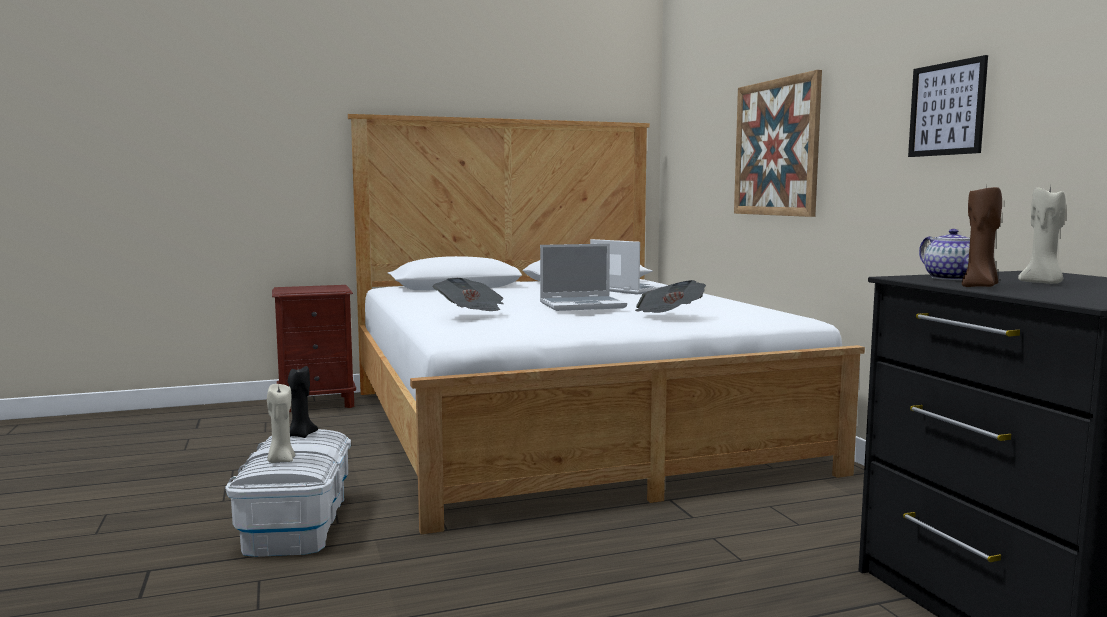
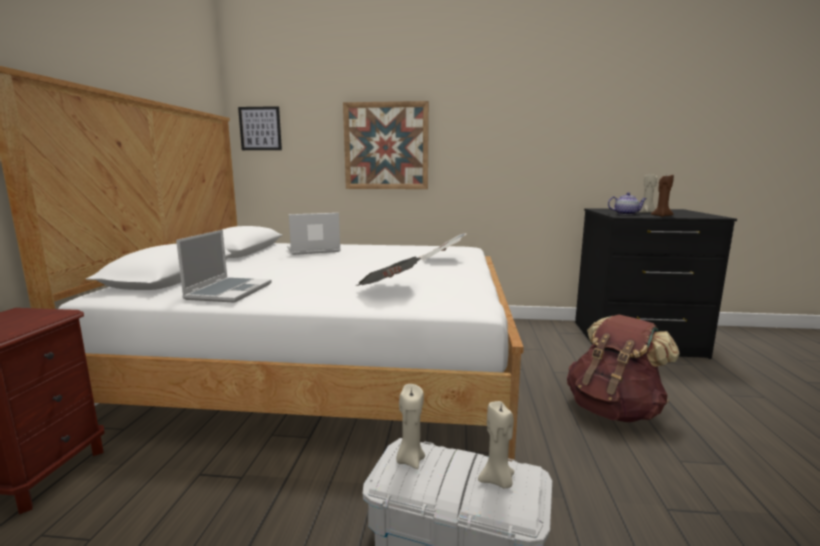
camera: 65 degrees left, 5 degrees up
(300, 435) = (410, 460): black candle -> beige candle
(583, 305) = (380, 264): laptop -> laptop (229, 291)
(625, 586) = (614, 410): none -> brown backpack
(947, 109) = (525, 134): picture -> picture (260, 128)

